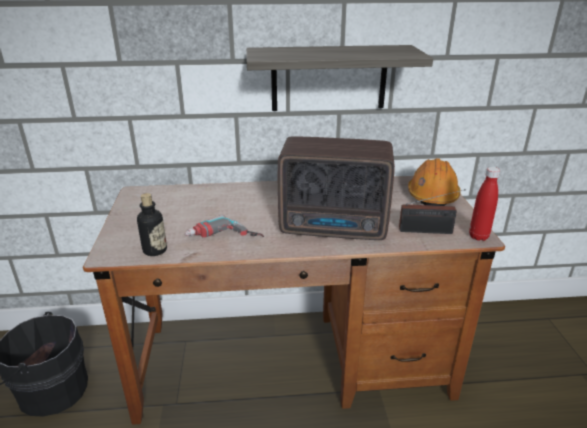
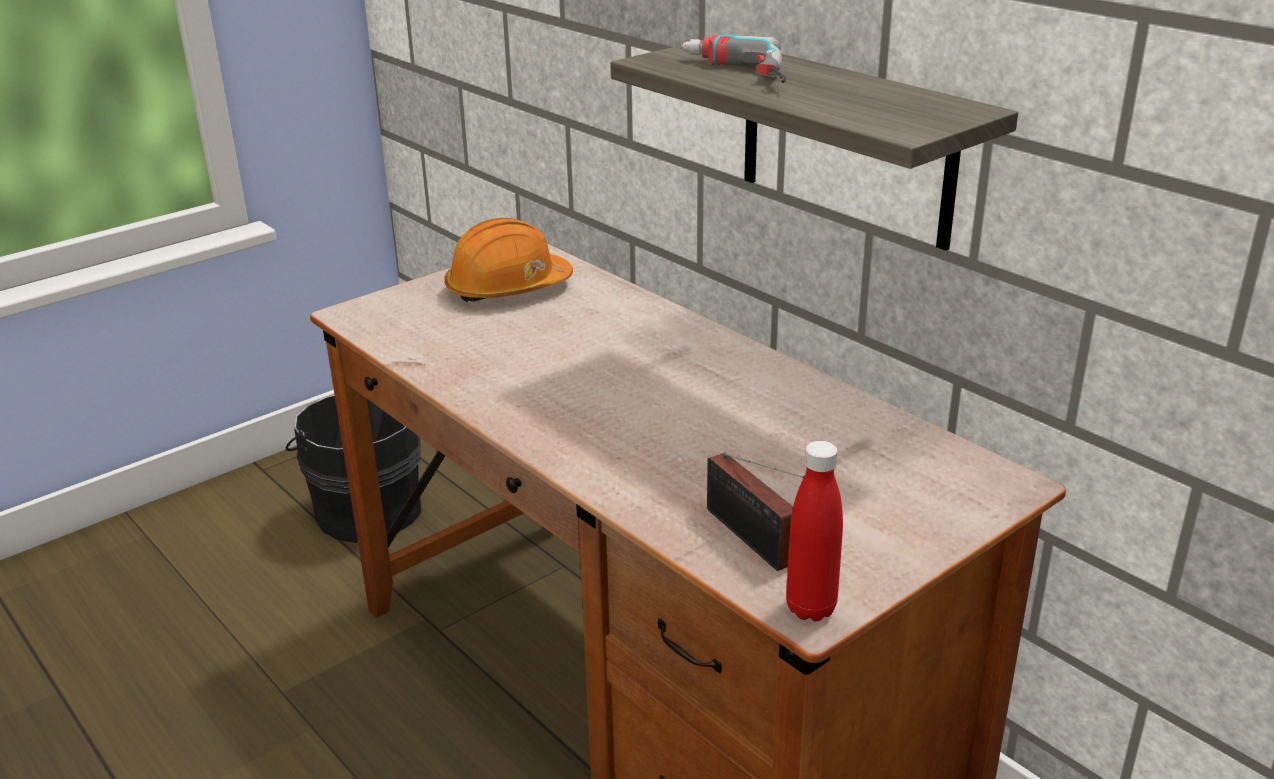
camera: 55 degrees right, 0 degrees up
(155, 250) = (395, 335): bottle -> none
(223, 239) = (481, 366): power drill -> power drill (731, 74)
(335, 228) = (633, 443): radio -> none
(432, 195) = (928, 501): orange hard hat -> orange hard hat (508, 288)

